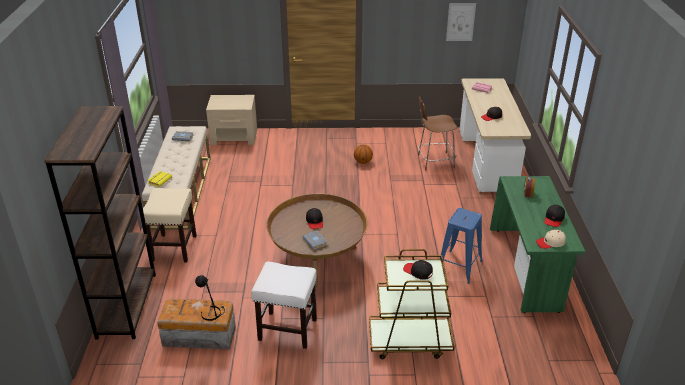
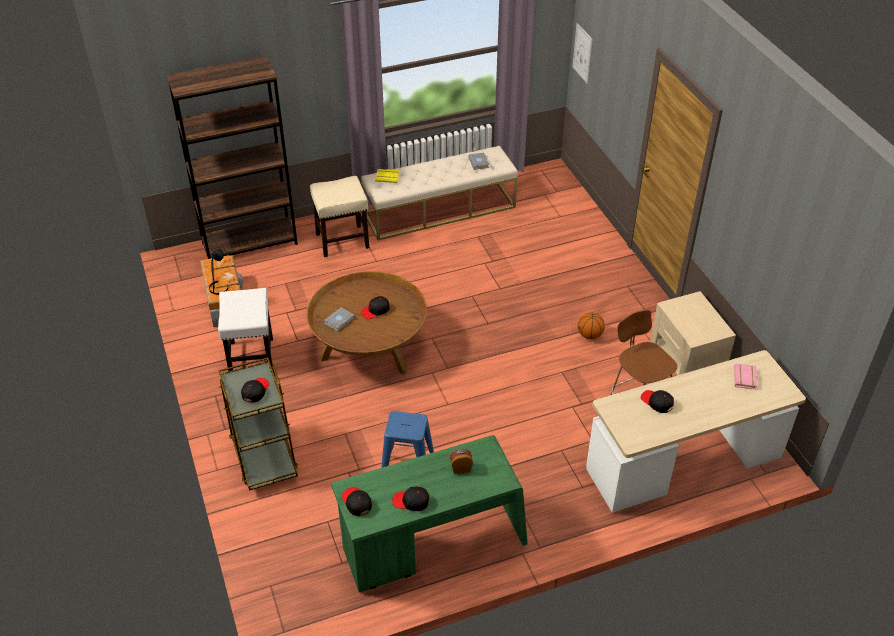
camera: 70 degrees right, 10 degrees up
(234, 136) = (575, 209): beige nightstand -> beige nightstand (686, 361)
(460, 22) = (791, 273): picture -> picture (582, 53)
(550, 242) = (356, 502): beige cap -> black cap

